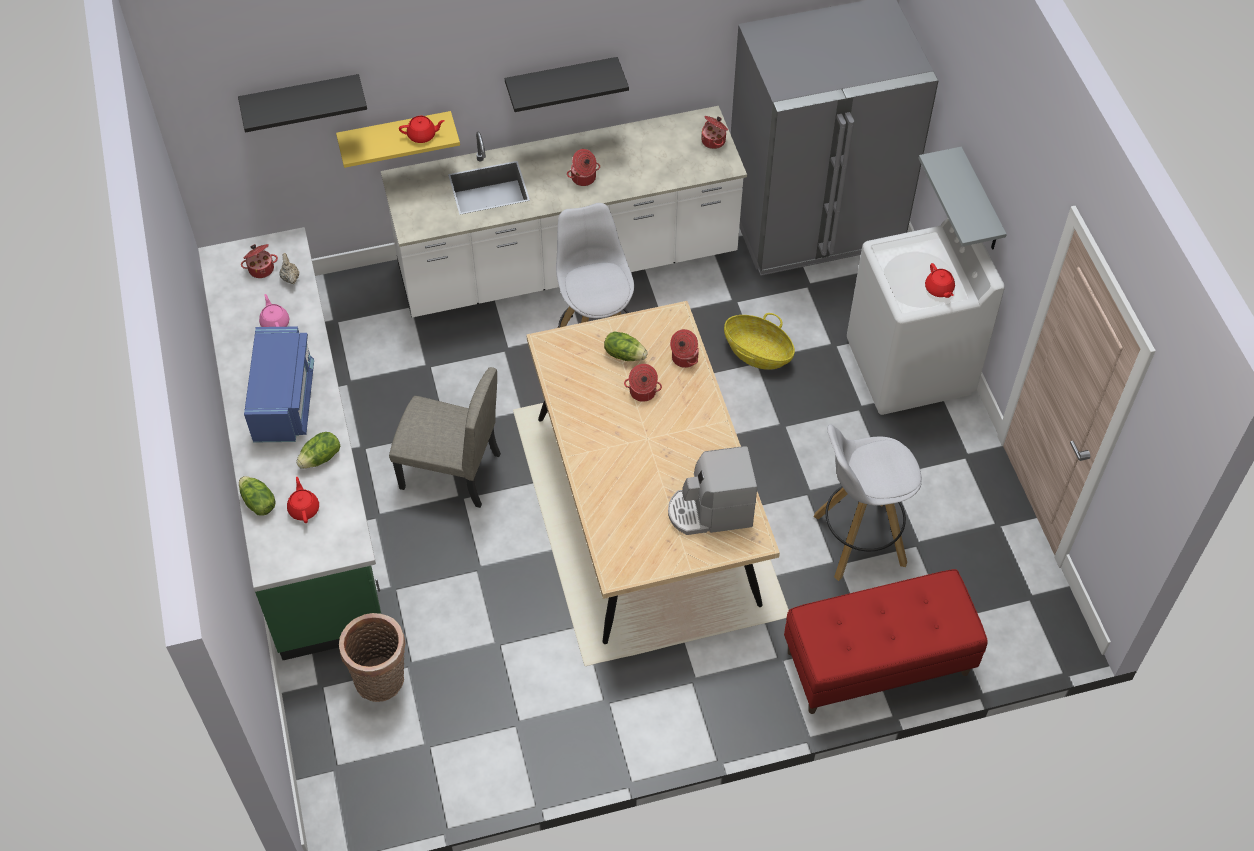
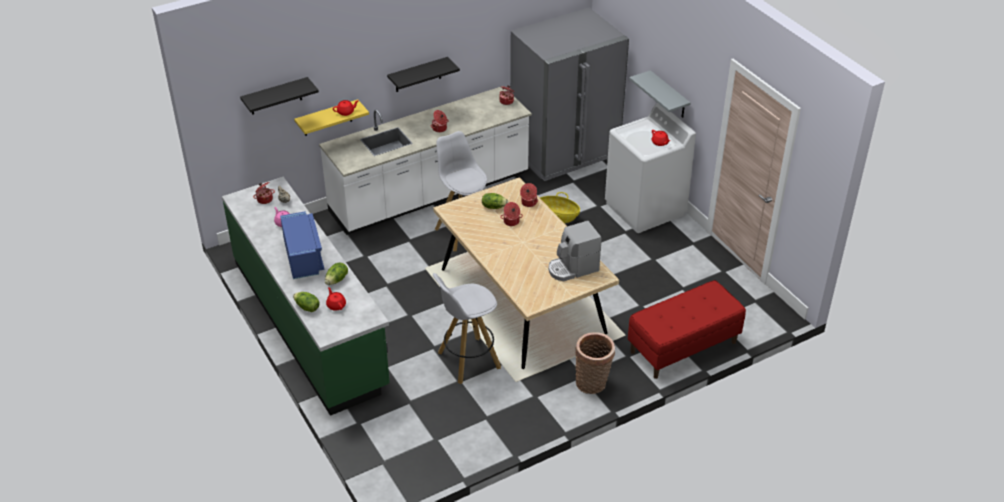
camera: 15 degrees left, 15 degrees down
(382, 681) = (396, 413): basket -> basket (593, 383)
(450, 471) = (398, 304): beige chair -> none
(857, 540) = (648, 293): white stool -> white stool (468, 361)

